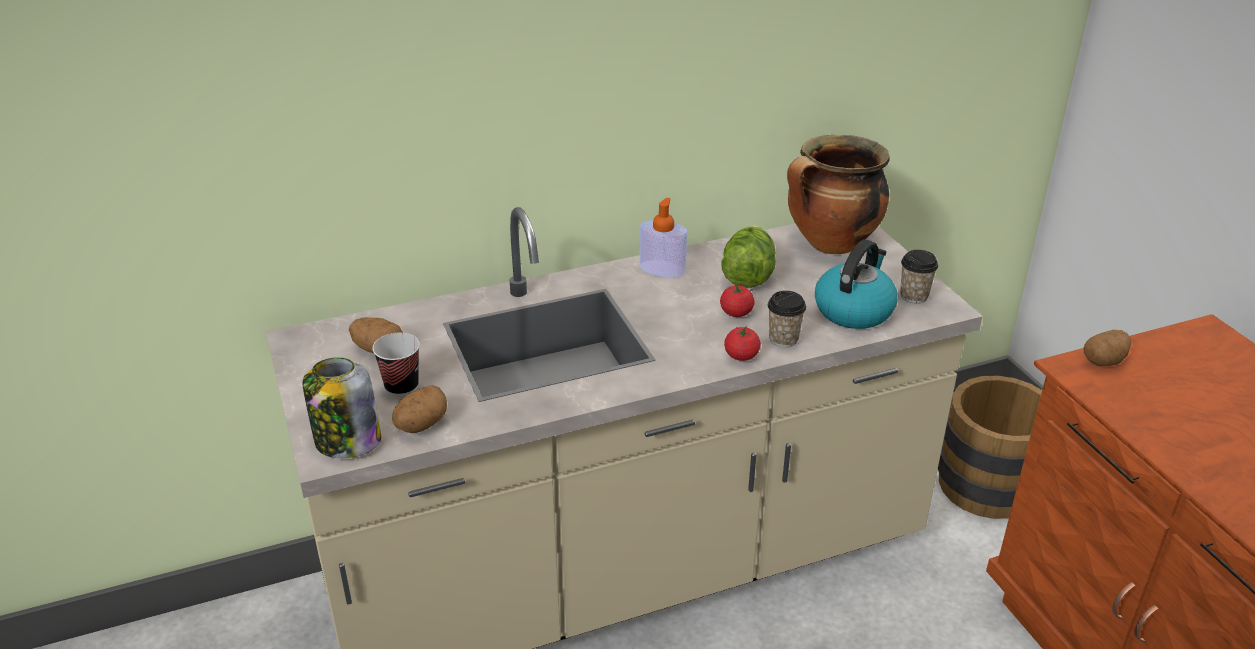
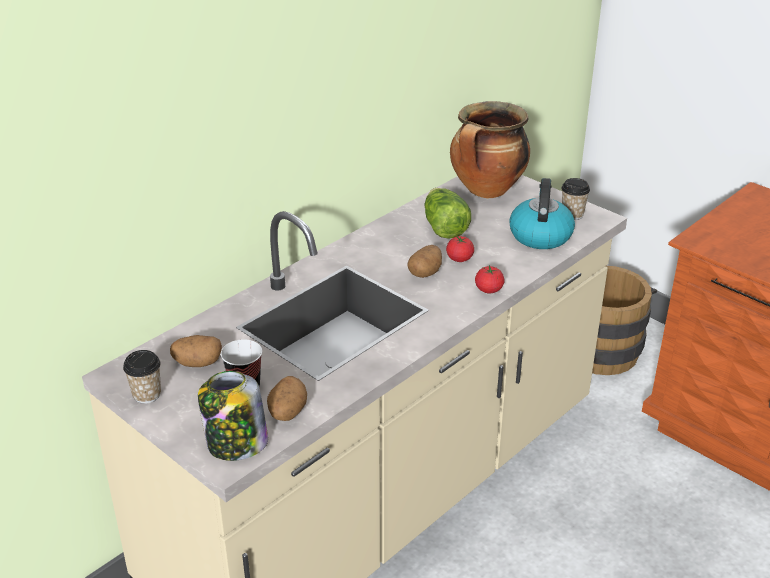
camera: 25 degrees left, 0 degrees up
(662, 269) = (378, 239): soap dispenser -> none
(783, 339) = (508, 269): cup -> cup (147, 394)
(1104, 361) = (711, 230): potato -> potato (425, 272)

